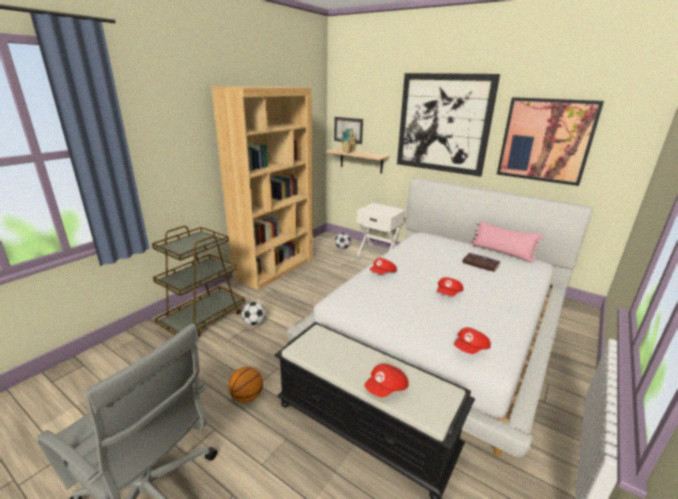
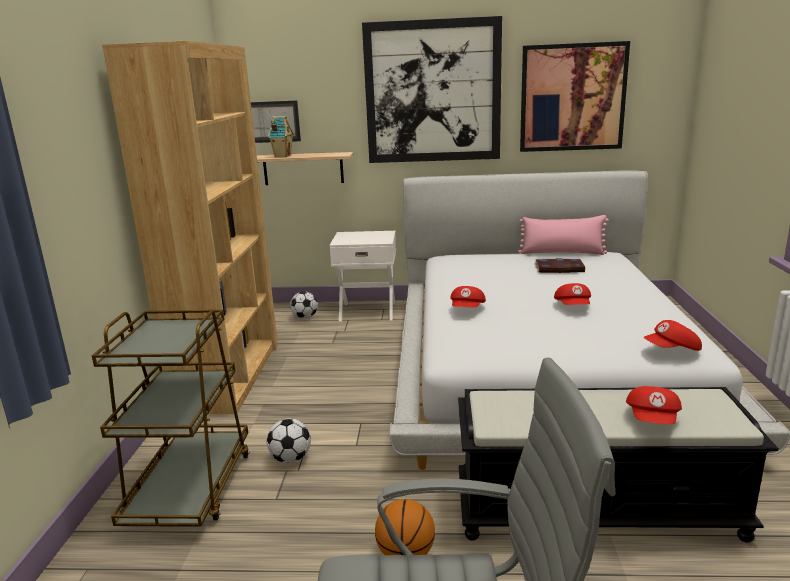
camera: 30 degrees left, 5 degrees down
(470, 349) = (672, 350): red cap -> red cap turned 60 degrees clockwise

